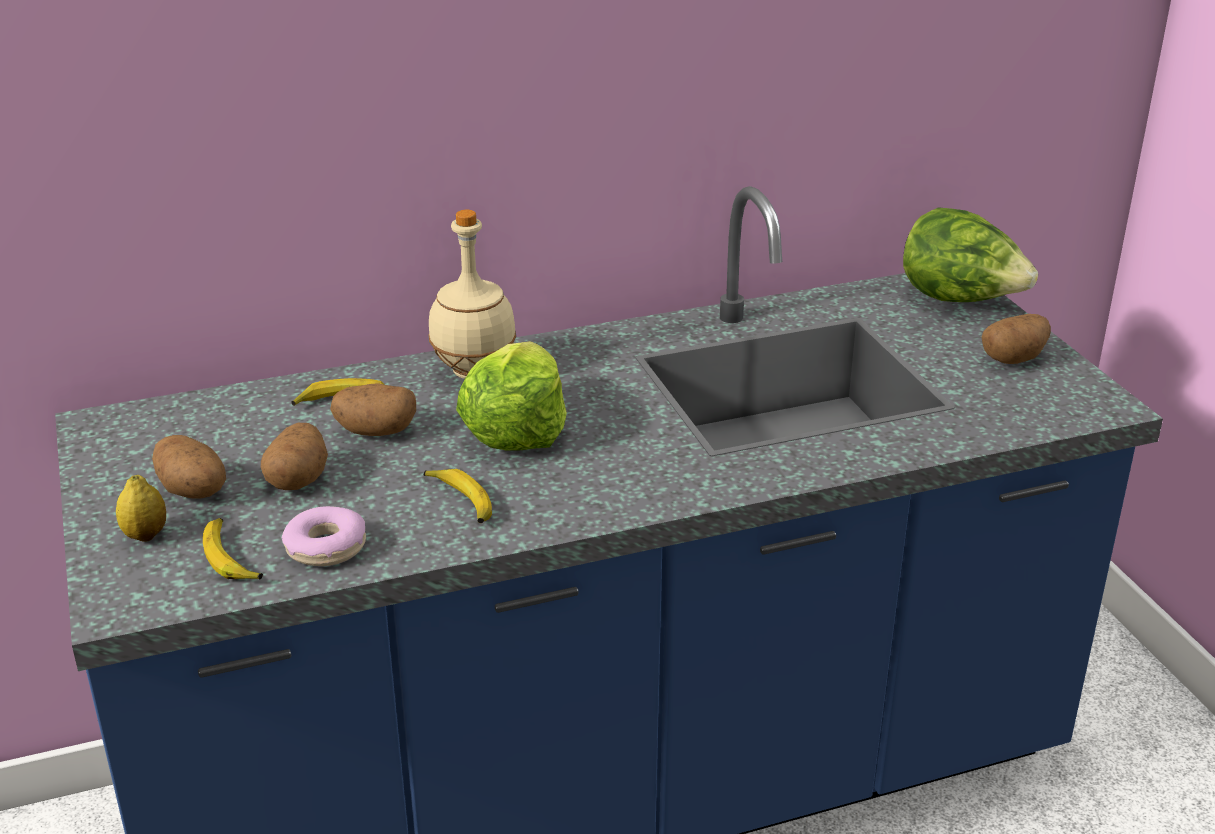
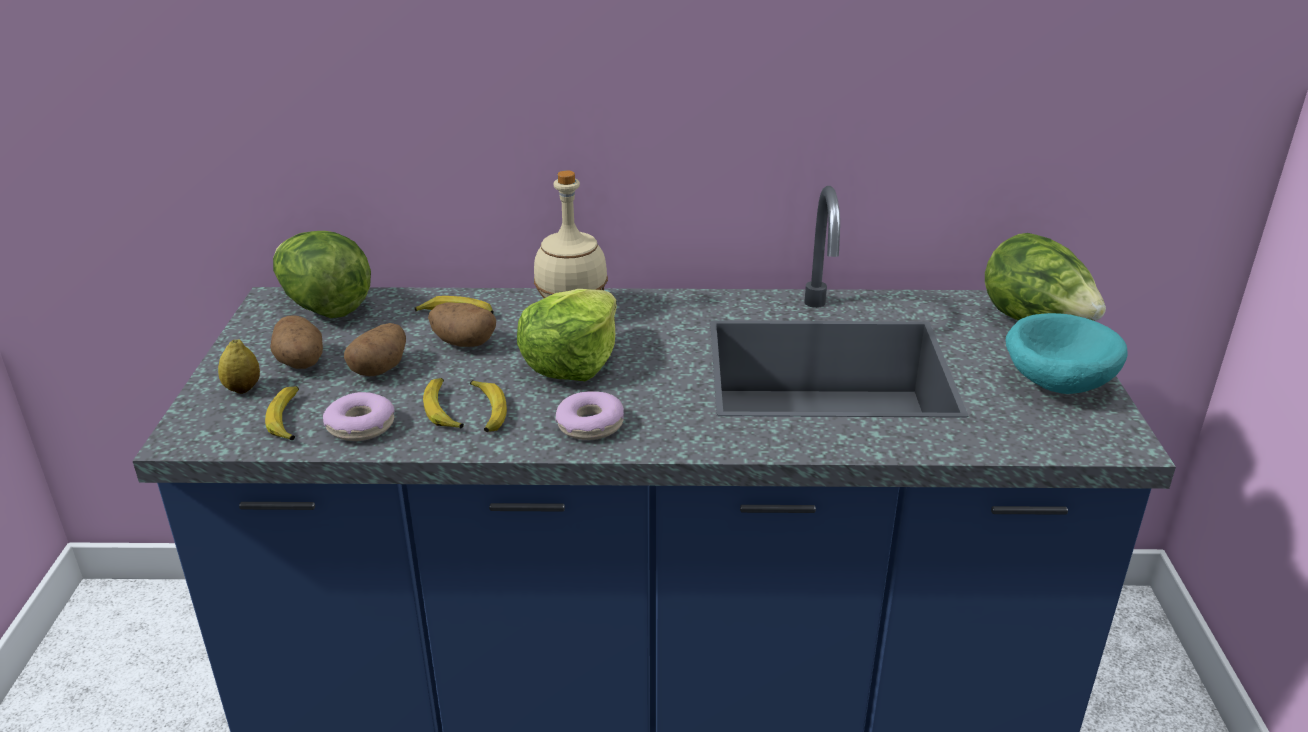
camera: 20 degrees right, 0 degrees up
(170, 420) = (324, 306): none -> lettuce
(409, 510) = (444, 410): none -> banana
(585, 493) = (590, 425): none -> donut
(1013, 358) = (1055, 382): potato -> turquoise bowl

